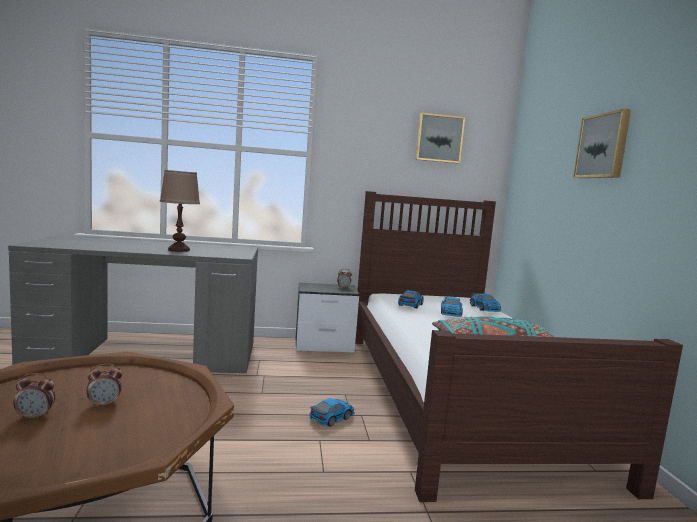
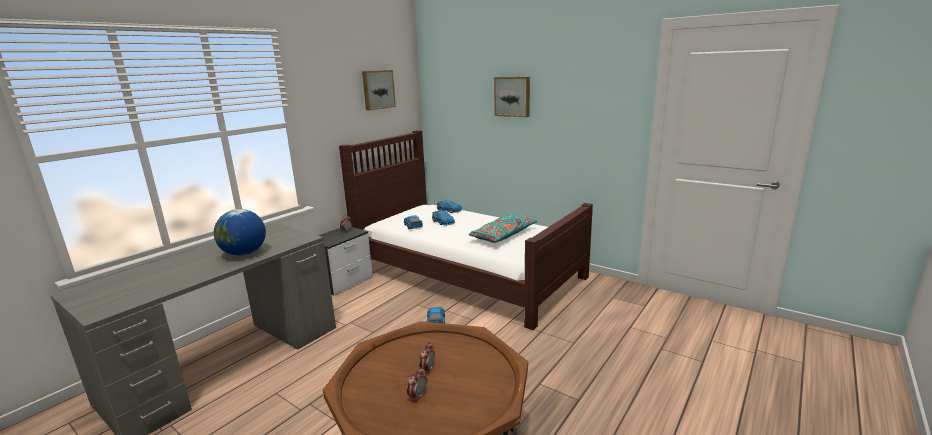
camera: 45 degrees left, 10 degrees up
(178, 250) = (244, 254): brown table lamp -> globe

